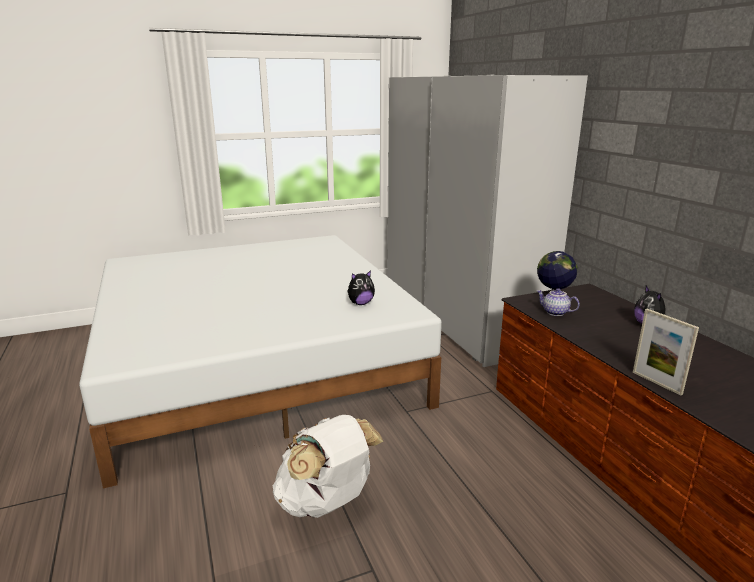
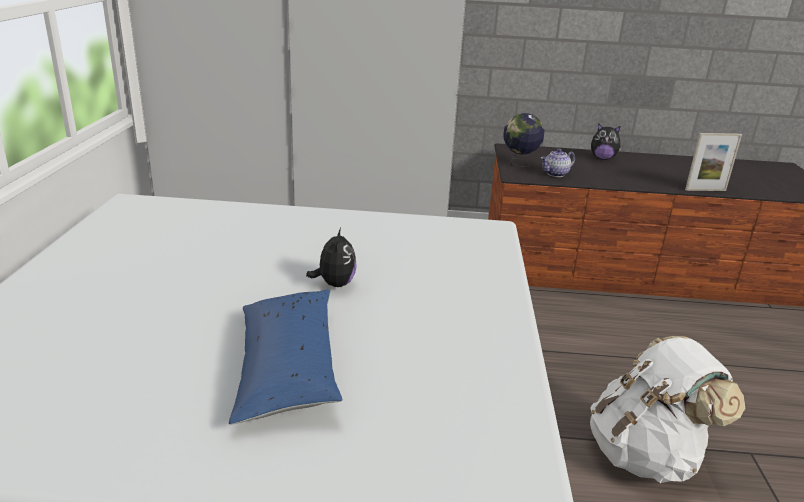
camera: 65 degrees left, 5 degrees up
(196, 300) = (287, 367): none -> blue pillow
(360, 303) = (435, 246): plush toy -> plush toy (334, 284)

